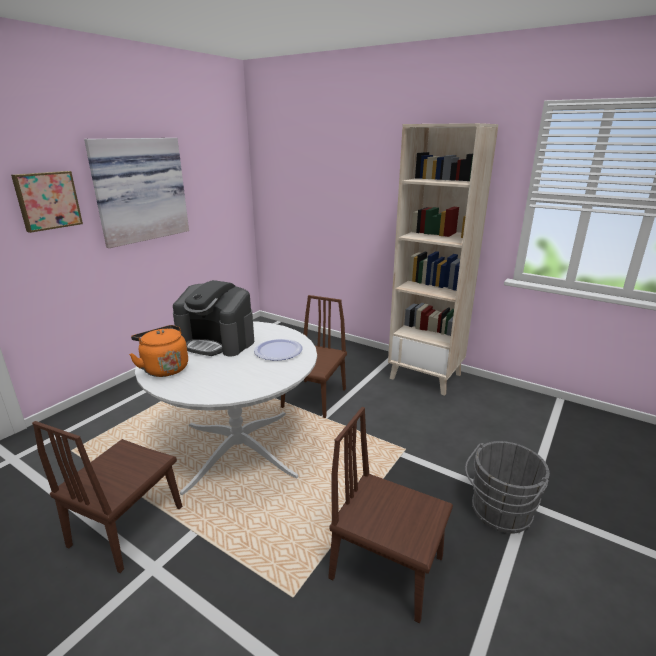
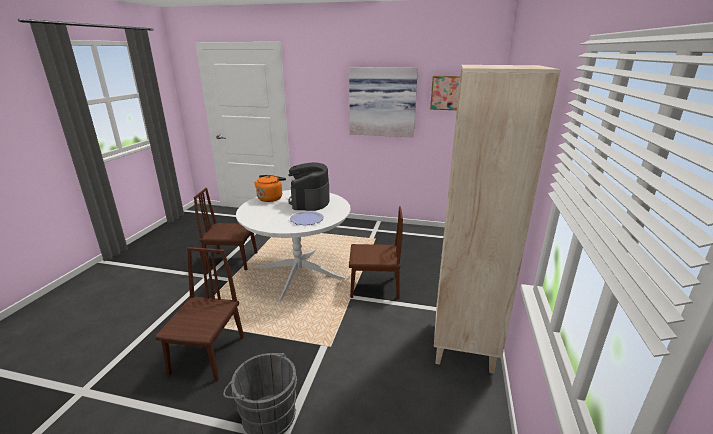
camera: 70 degrees right, 0 degrees up
(47, 200) = (324, 100): picture -> picture (447, 92)

